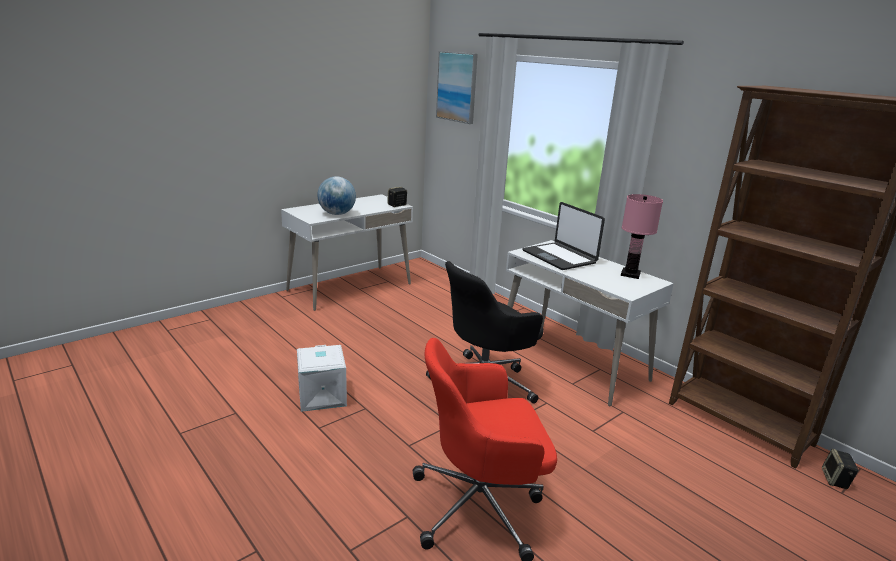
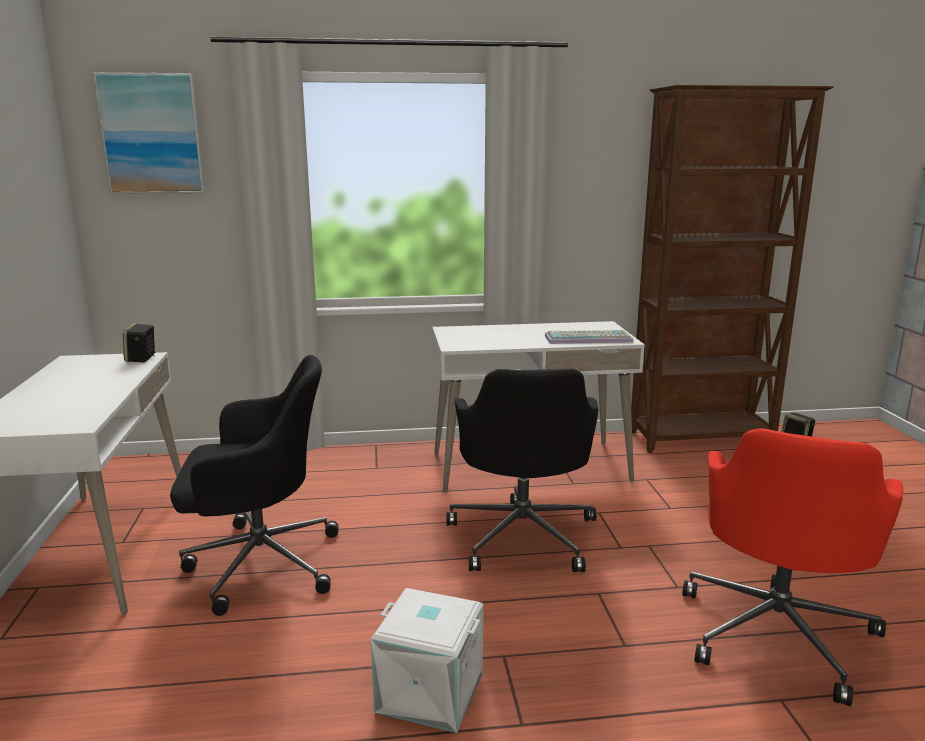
camera: 55 degrees left, 5 degrees down
(337, 214) = (90, 402): globe -> none
(375, 322) = (259, 563): none -> black office chair
(559, 257) = (492, 336): laptop -> none
(609, 282) = (589, 338): none -> keyboard
(630, 274) = (575, 327): pink table lamp -> none

